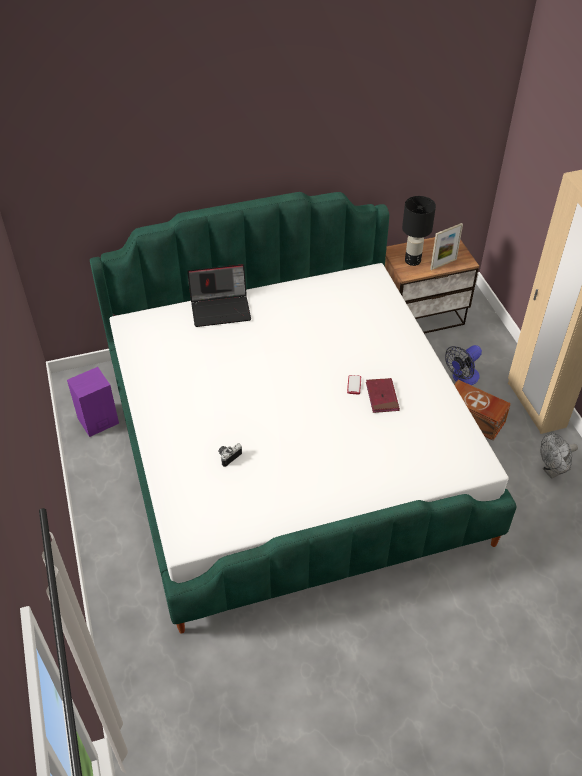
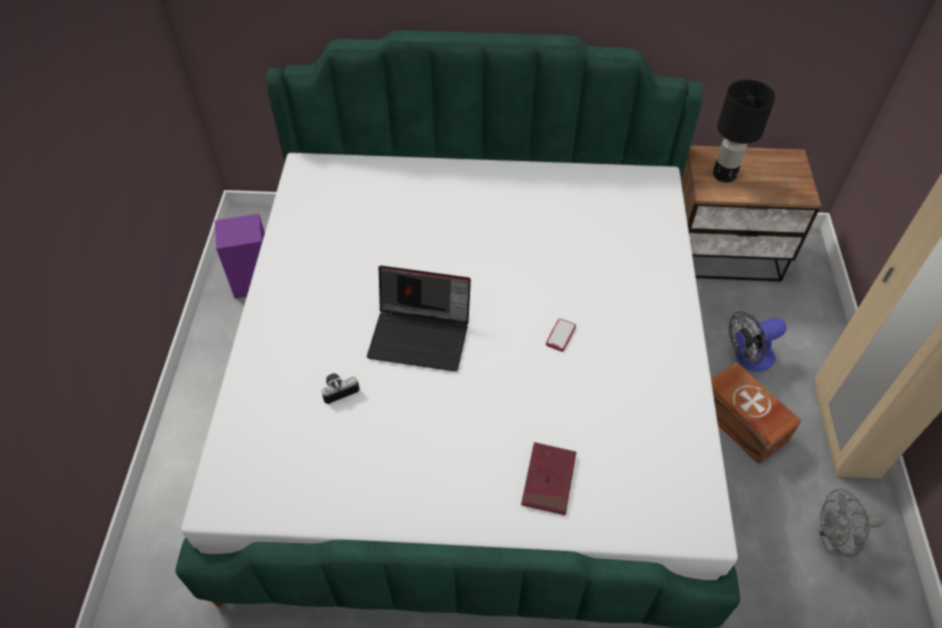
camera: 20 degrees right, 5 degrees up
(221, 308) = (431, 177): laptop -> laptop (421, 335)
(382, 397) = (593, 365): red book -> red book (548, 480)
(443, 264) = (767, 190): picture frame -> none

